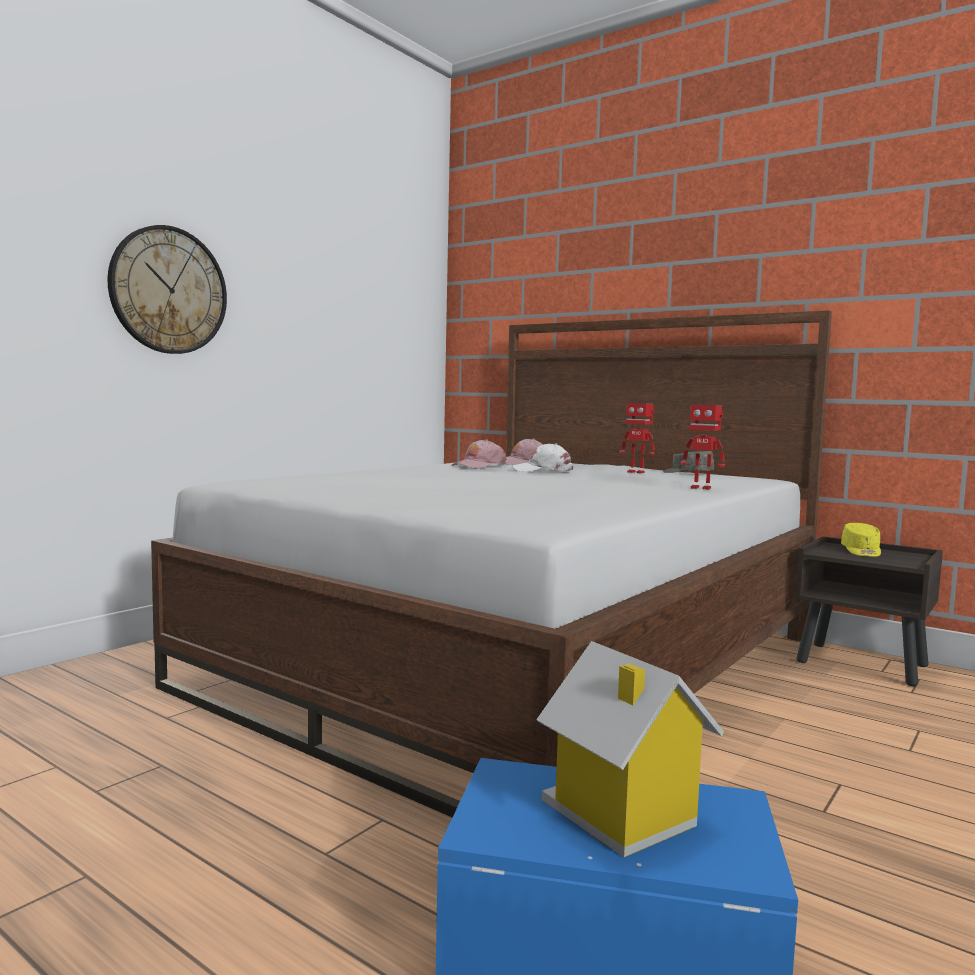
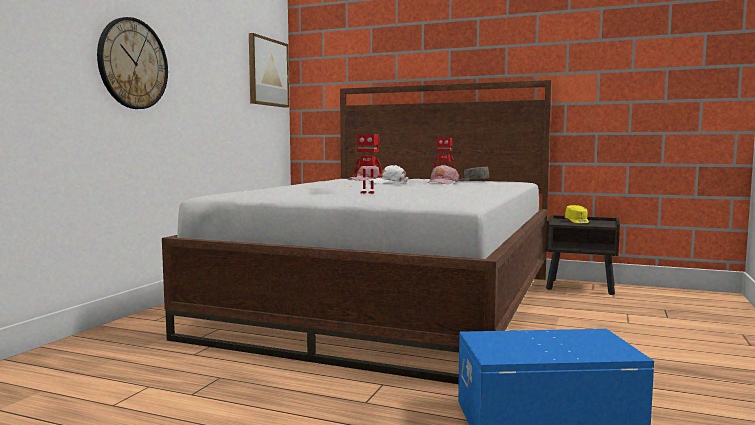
camera: 15 degrees left, 0 degrees up
(407, 302) = (268, 72): none -> picture
(478, 466) = (343, 182): pink cap -> pink cap (442, 183)
(621, 816) = (552, 344): toy house -> none
(701, 488) = (499, 187): toy robot -> toy robot (368, 193)

